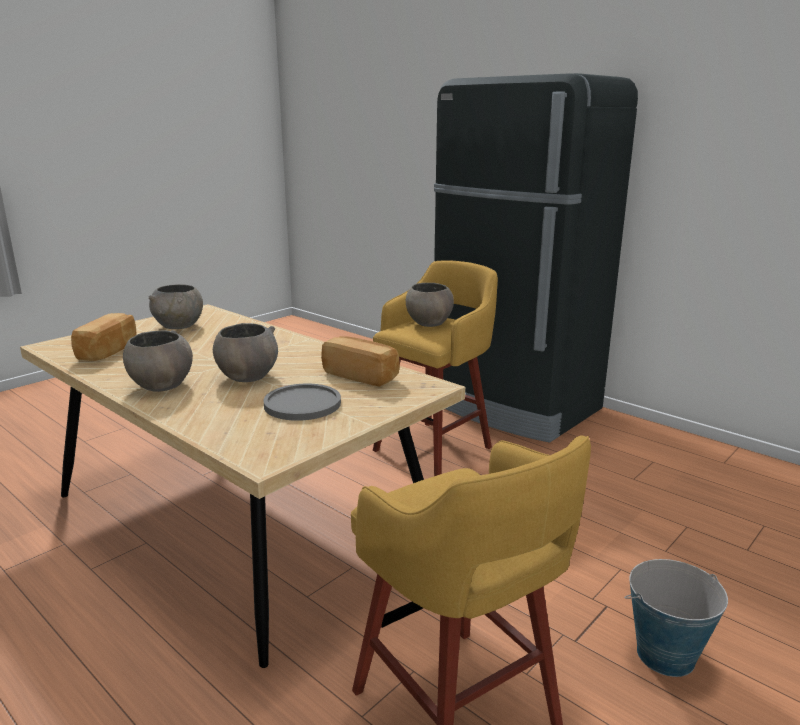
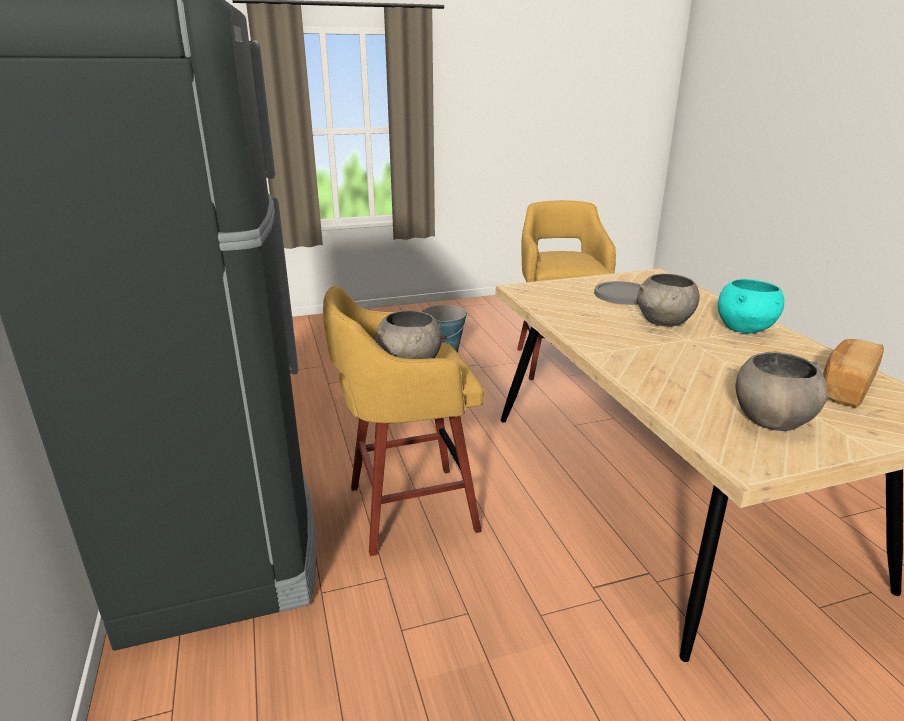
camera: 150 degrees left, 5 degrees up
(161, 385) = (745, 329): grey bowl -> turquoise bowl
(361, 375) = (564, 305): bread -> none

